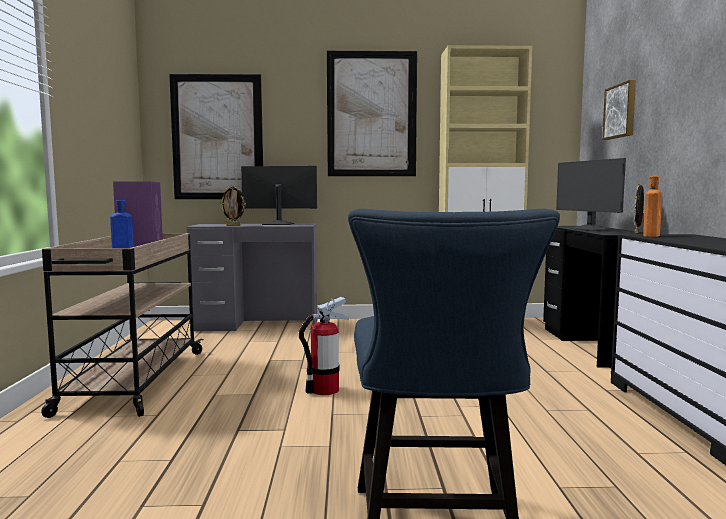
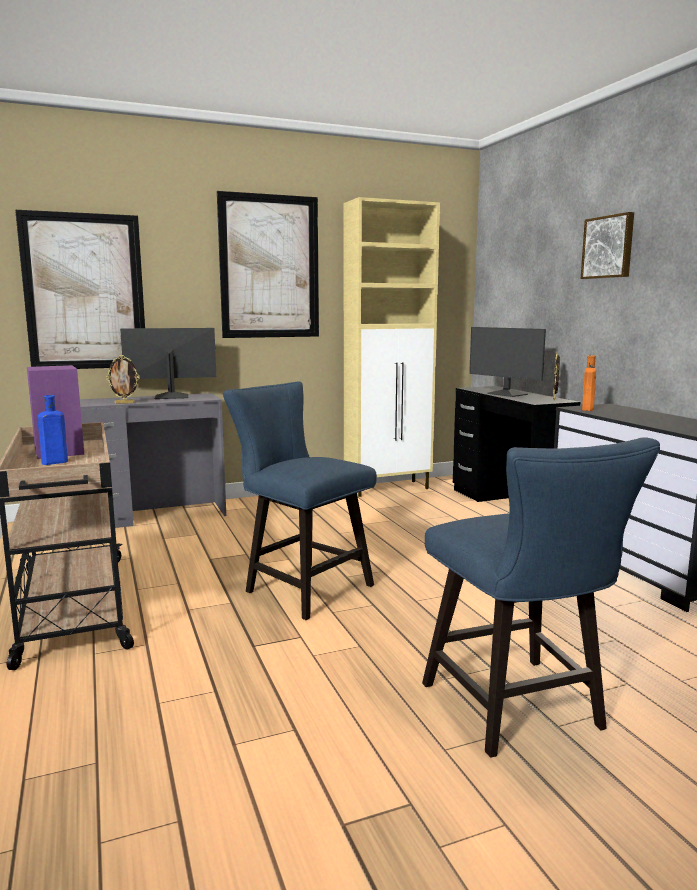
camera: 20 degrees left, 5 degrees up
(324, 390) = (302, 587): fire extinguisher -> blue chair
(621, 111) = (527, 277): picture -> picture (608, 247)

